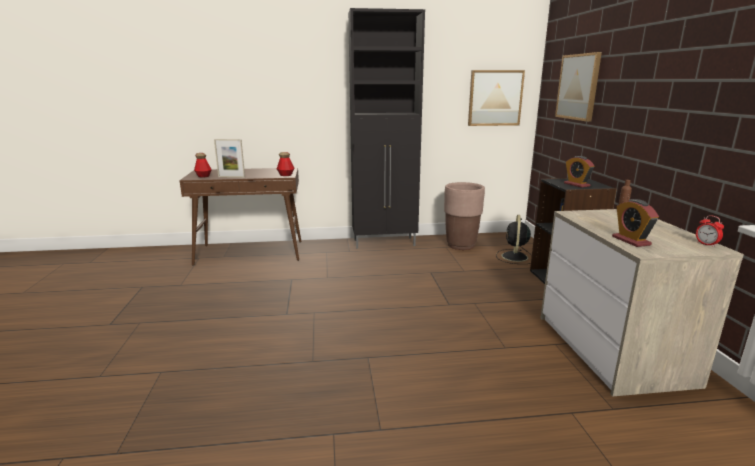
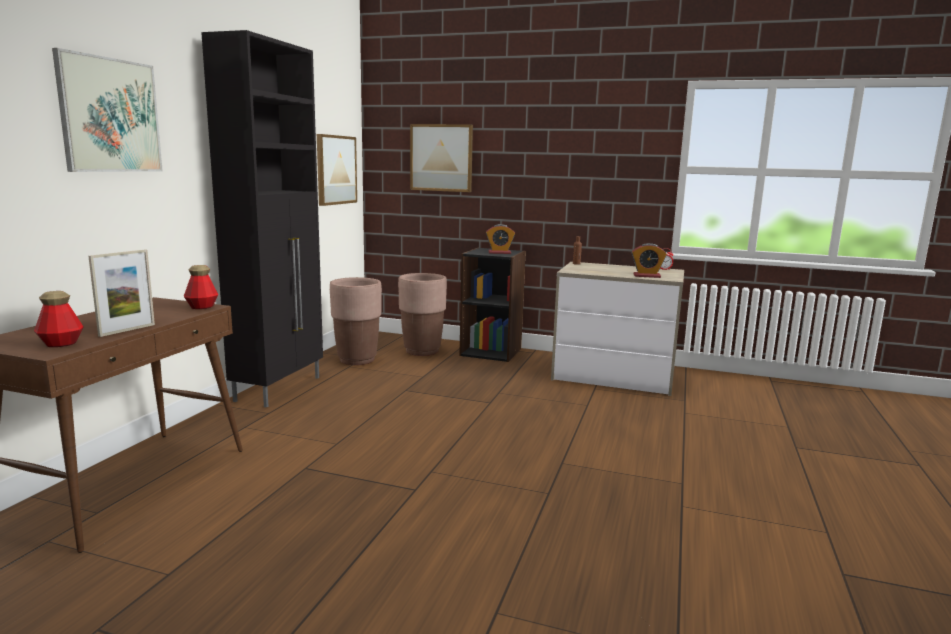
camera: 65 degrees left, 5 degrees down
(283, 70) = (110, 115): none -> picture
(514, 257) = (422, 351): black fan -> brown planter

